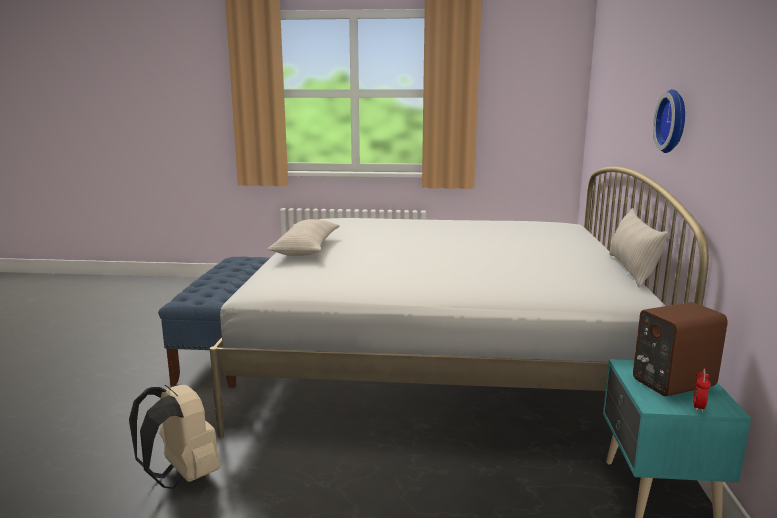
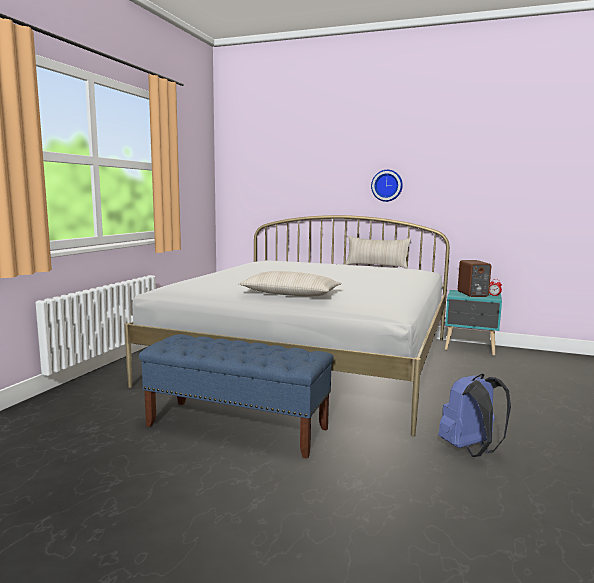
camera: 75 degrees left, 5 degrees down
(182, 476) = (470, 449): beige backpack -> blue backpack

